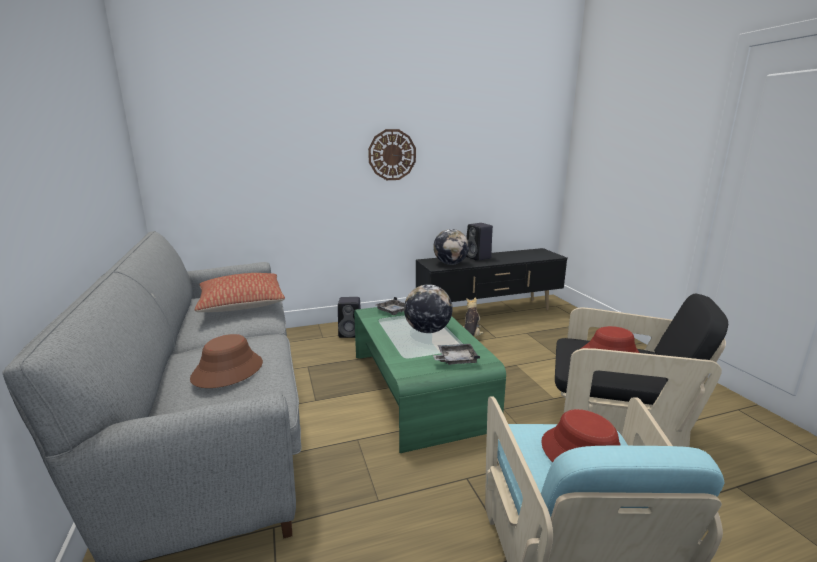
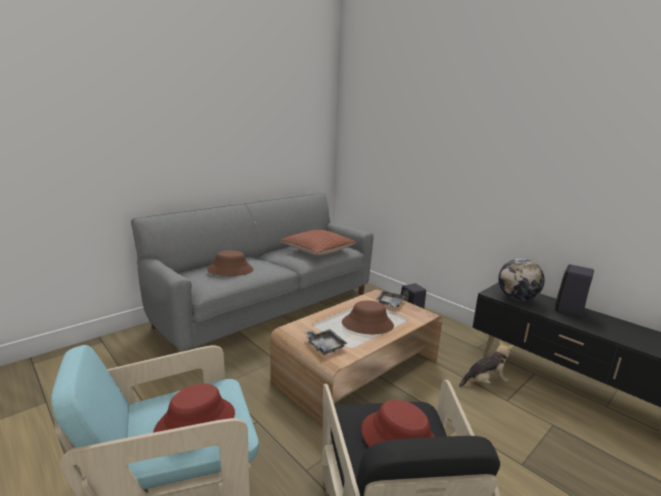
camera: 65 degrees right, 0 degrees up
(392, 155) = (498, 166): wall clock -> none
(418, 388) = (358, 371): green coffee table -> brown coffee table
(427, 331) = (367, 324): globe -> brown hat

